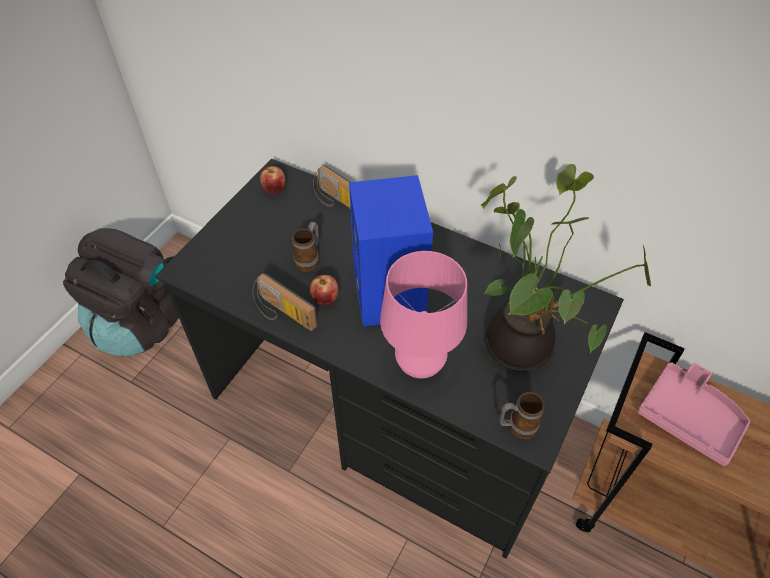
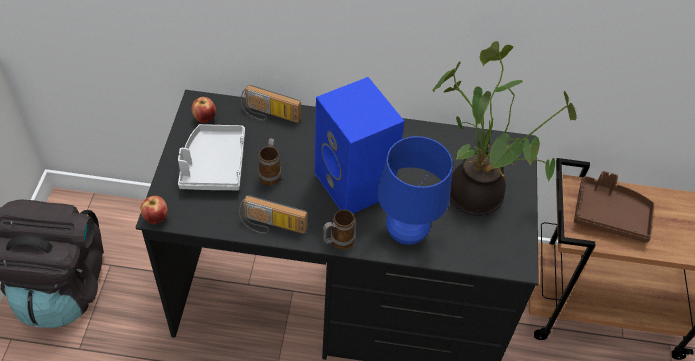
camera: 25 degrees left, 0 degrees up
(258, 236) = (213, 165): none -> grey tray
(325, 299) = (302, 203): apple -> apple (156, 218)
(419, 364) = (406, 233): pink table lamp -> blue table lamp
(516, 426) = (500, 258): mug -> mug (337, 242)
(689, 418) = (610, 215): pink tray -> brown tray

